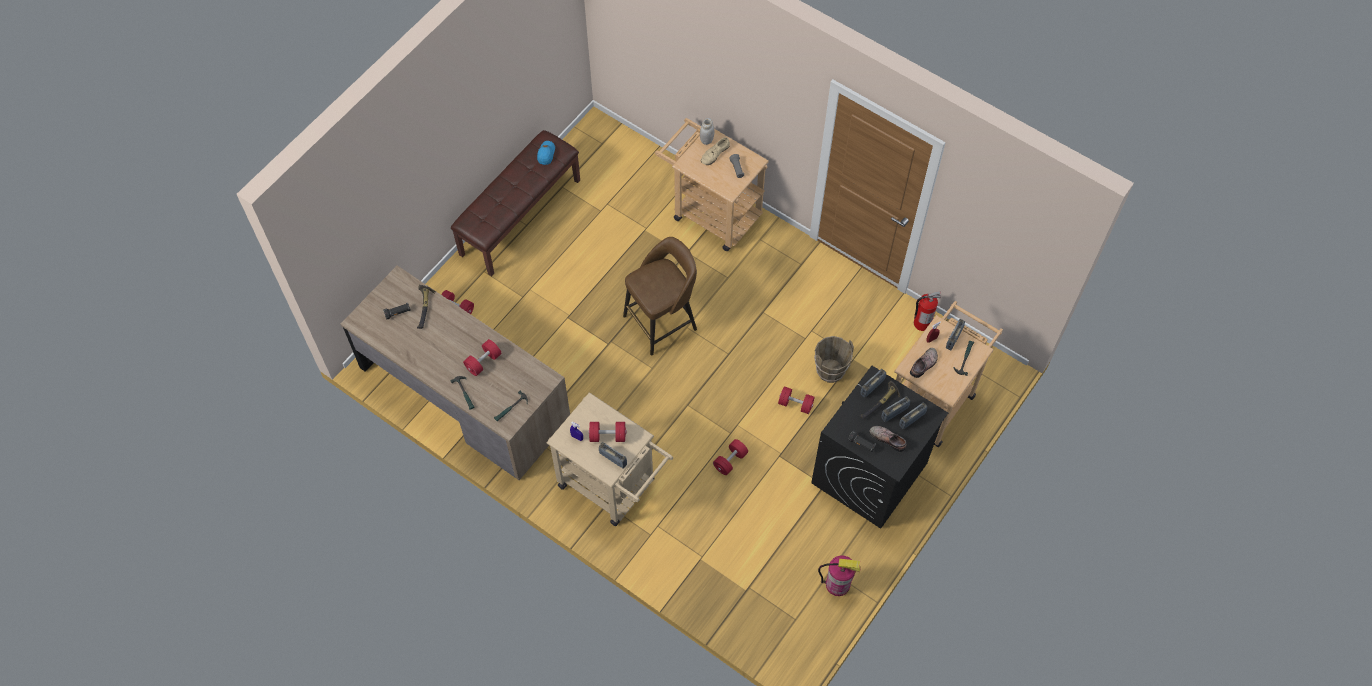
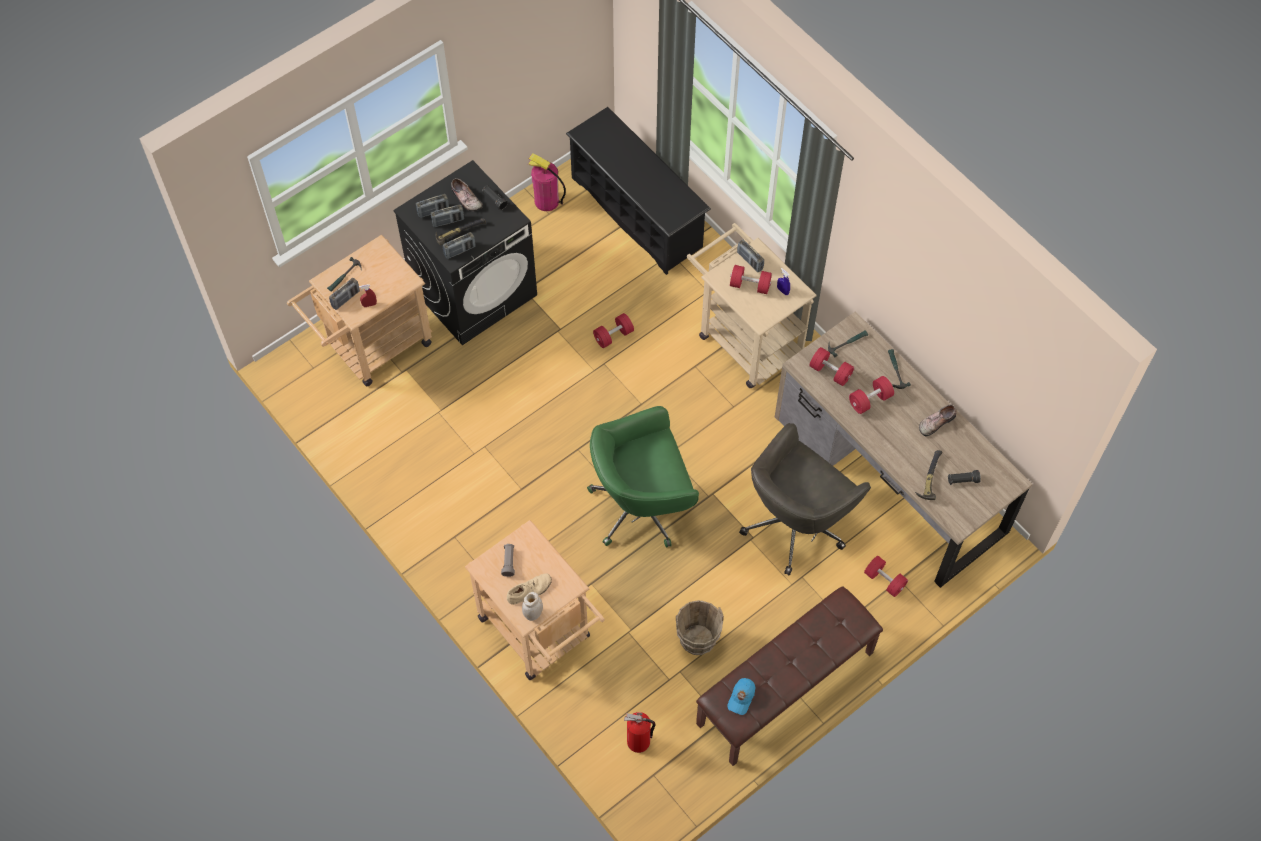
camera: 165 degrees left, 0 degrees up
(535, 336) = (796, 523): none -> grey office chair
(662, 321) = (642, 505): brown stool -> green office chair
(747, 593) = (637, 213): none -> black shoe rack
(795, 404) = (523, 377): red dumbbell -> red dumbbell (830, 372)
(830, 371) = (471, 403): brown bucket -> brown bucket (697, 641)
(921, 323) = (345, 432): fire extinguisher -> fire extinguisher (639, 742)
(924, 365) = (390, 280): shoe -> shoe (935, 422)

